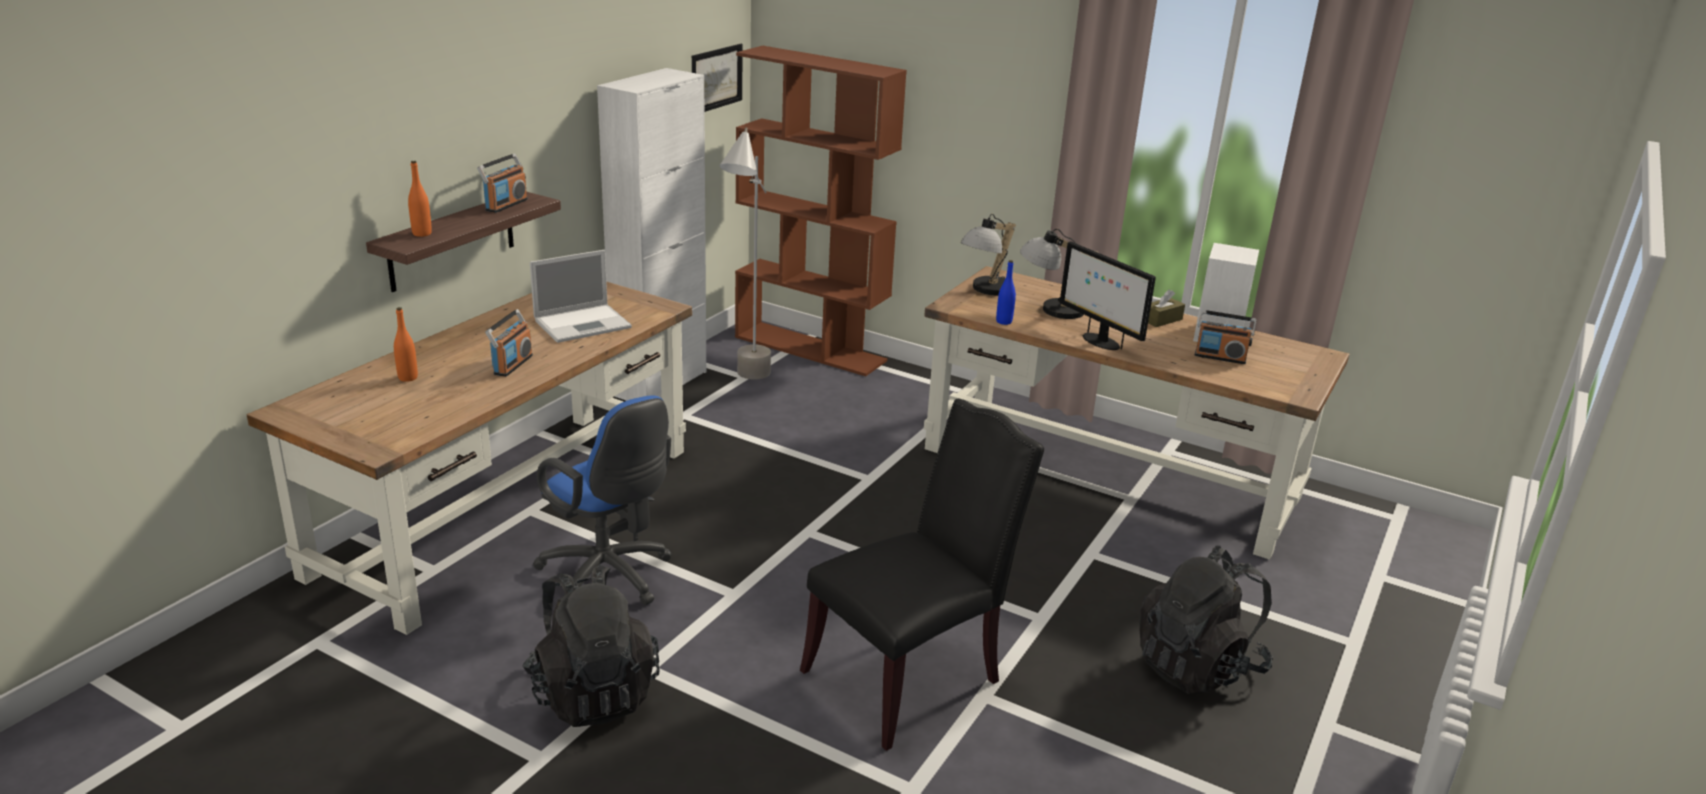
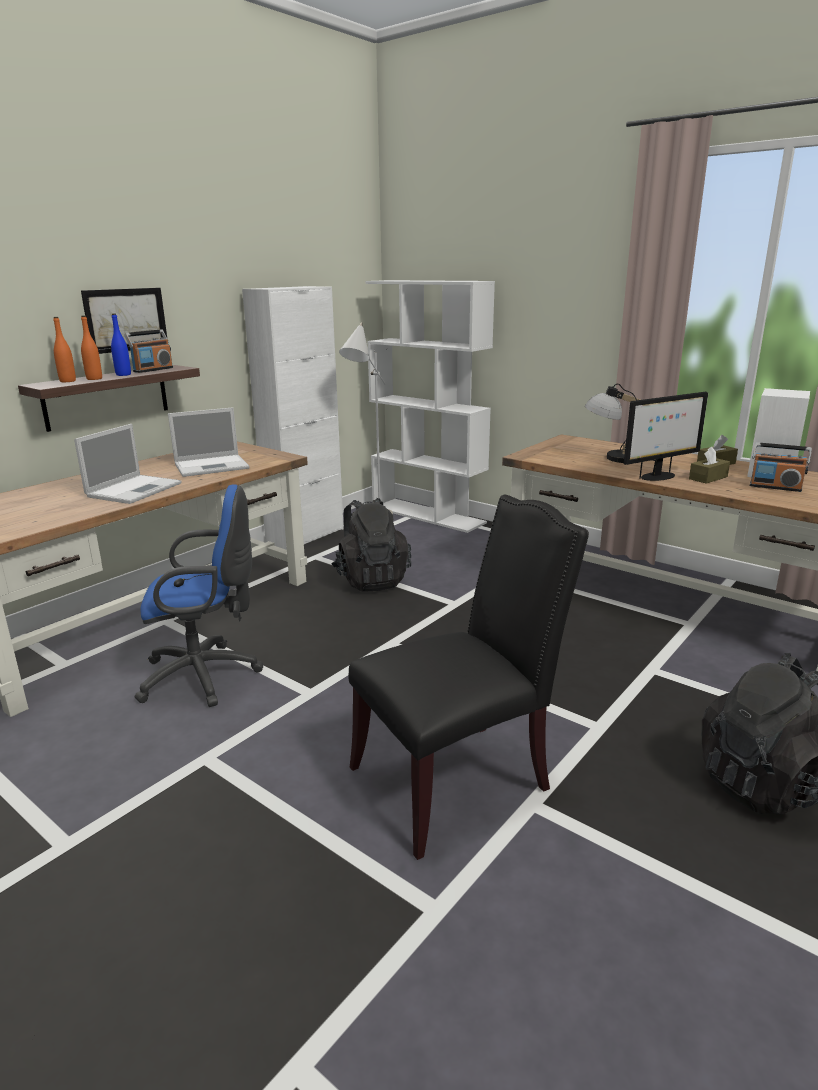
camera: 10 degrees right, 5 degrees down
(408, 378) = (43, 497): orange bottle -> orange bottle (94, 379)
(512, 365) = (135, 489): radio -> laptop
(592, 692) = (145, 779): black backpack -> black backpack (371, 580)
(610, 578) = (206, 675): blue office chair -> blue office chair turned 60 degrees counterclockwise
(716, 78) = (352, 303): picture -> picture (126, 320)
(811, 349) = (428, 515): brown bookcase -> white bookcase
(986, 291) = (558, 447): table lamp -> none
(1004, 321) = (570, 465): blue bottle -> blue bottle (123, 375)
(1100, 341) = (657, 477): monitor -> monitor turned 90 degrees counterclockwise
(1152, 343) = (708, 478): none -> brown tissue box

